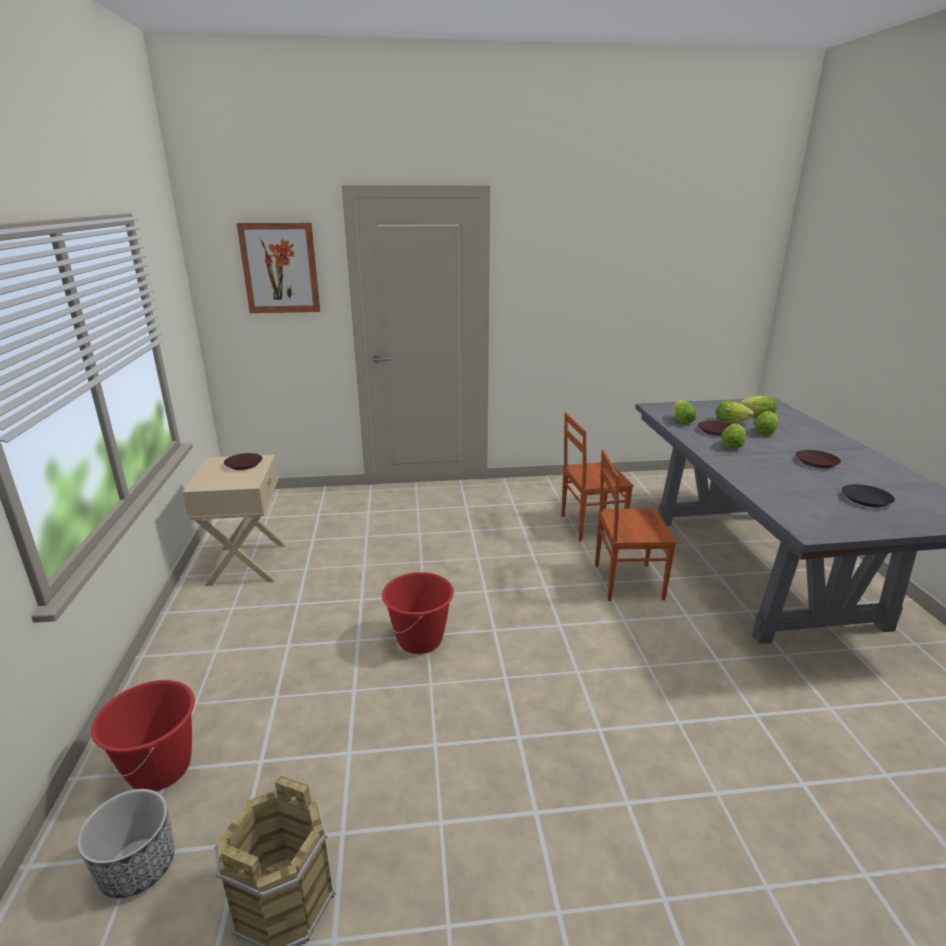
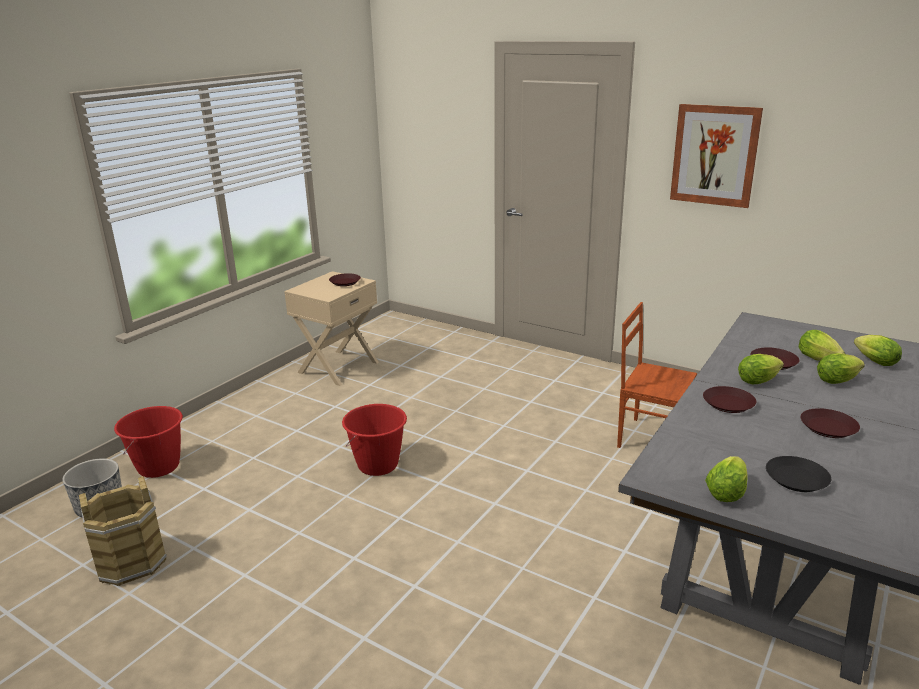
camera: 40 degrees right, 0 degrees up
(280, 268) = (441, 116): picture -> picture (715, 155)
(626, 581) = (610, 498): brown chair -> none
(680, 420) = (755, 341): lettuce -> lettuce (727, 491)
(747, 466) = (728, 403): none -> brown plate

